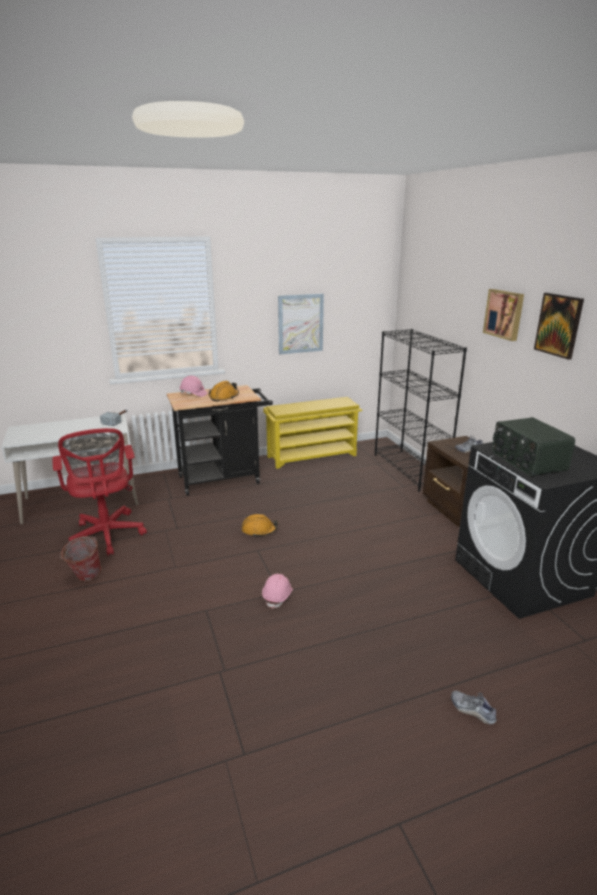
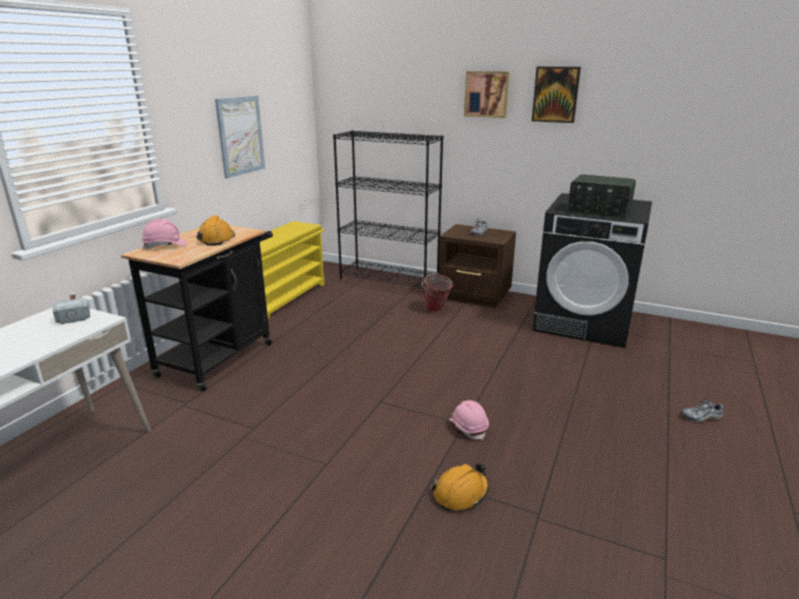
camera: 45 degrees left, 0 degrees up
(85, 577) = (230, 546): bucket -> bucket (436, 310)
(107, 536) = (172, 486): red office chair -> none
(259, 530) = (350, 384): orange hard hat -> orange hard hat (461, 493)

